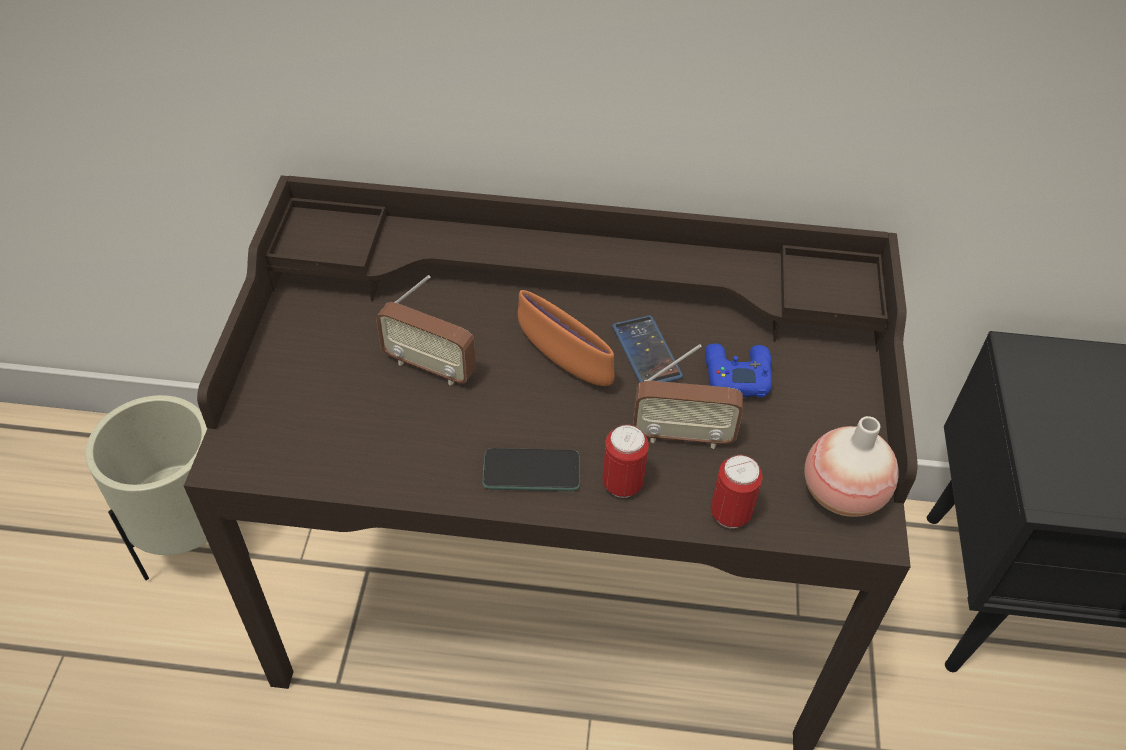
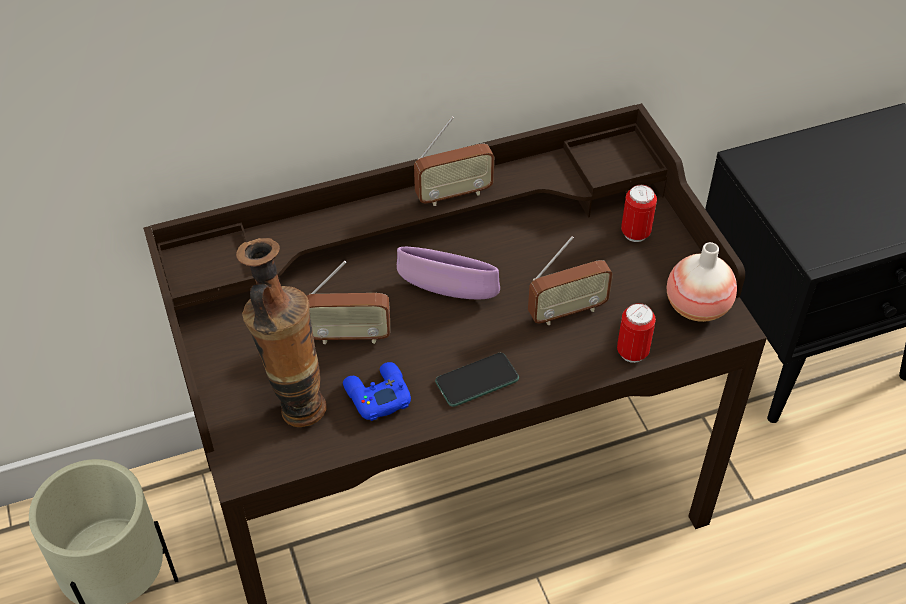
camera: 25 degrees left, 0 degrees up
(327, 413) = (294, 402): none -> vase
(564, 361) = (448, 291): orange bowl -> purple bowl
(622, 484) = (547, 363): can -> can (635, 233)
(625, 259) = (453, 194): none -> radio
(646, 352) = (503, 260): phone -> none
(736, 374) = (577, 252): blue game controller -> blue game controller (377, 395)

